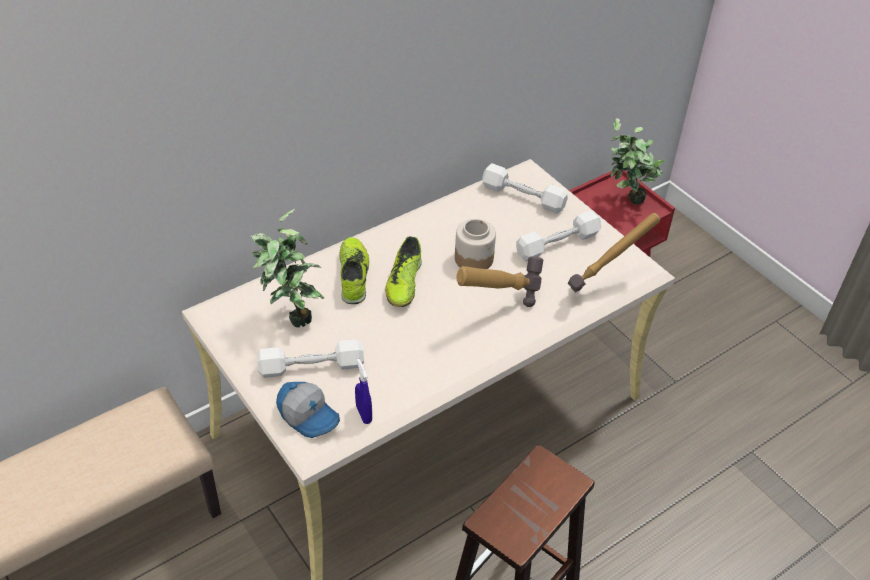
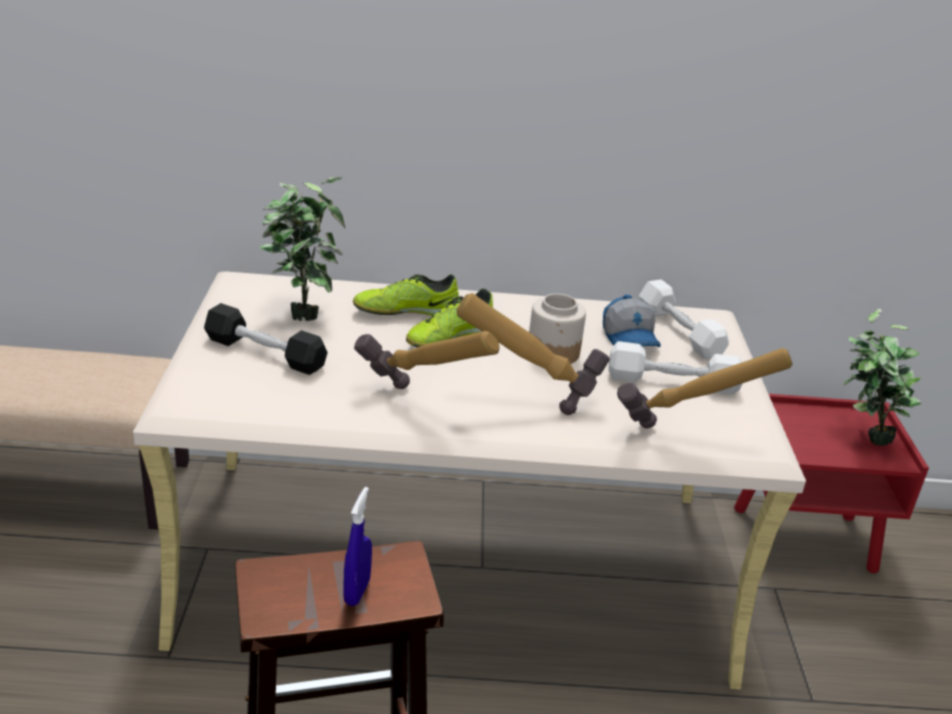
camera: 35 degrees right, 15 degrees down
(309, 415) = (208, 384): cap -> cap (630, 338)
(311, 367) = (265, 353): white dumbbell -> black dumbbell
(353, 275) = (405, 311): shoe -> shoe turned 135 degrees counterclockwise
(364, 414) = (260, 409): blue spray bottle -> blue spray bottle (357, 592)
(451, 355) = (419, 410): none -> hammer

